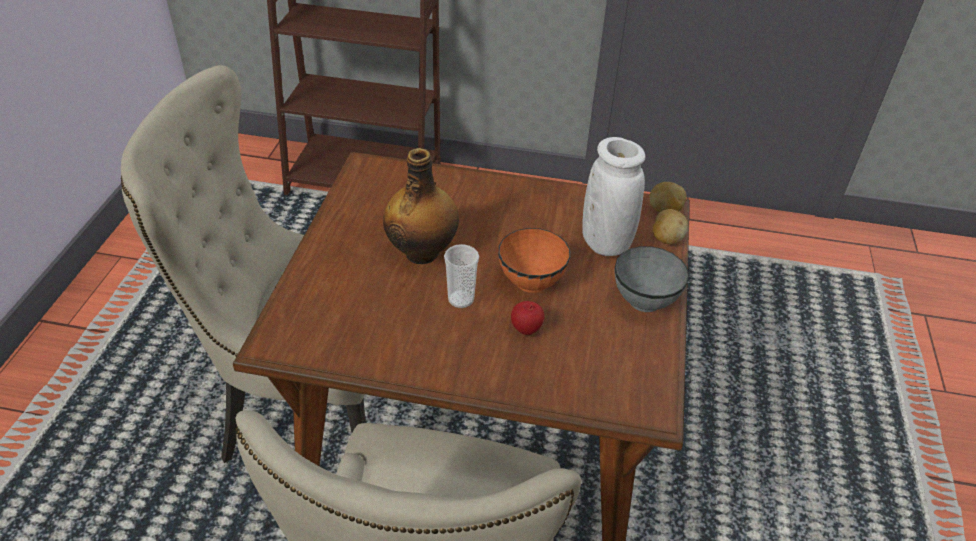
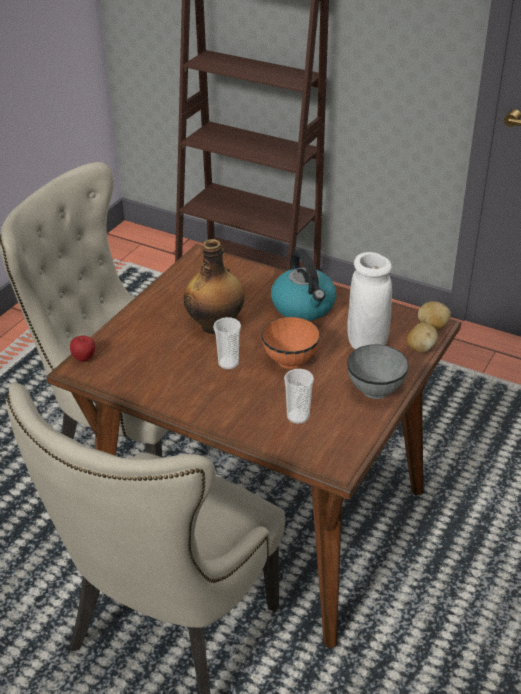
camera: 20 degrees right, 5 degrees down
(514, 211) = (304, 307): none -> kettle
(526, 330) = (268, 393): apple -> apple (84, 359)
(576, 354) = (298, 416): none -> cup

